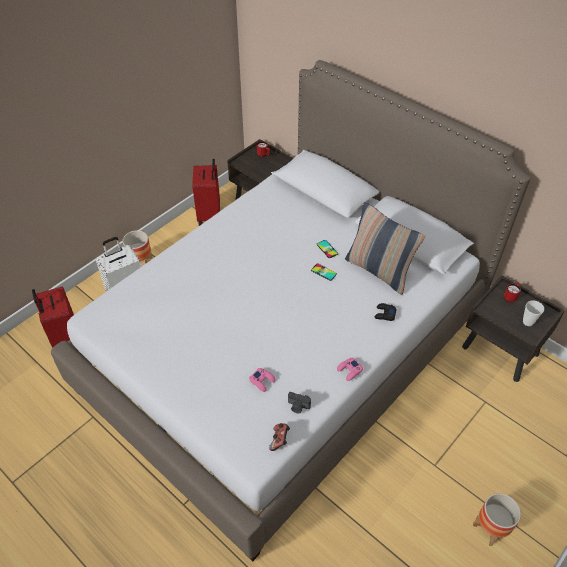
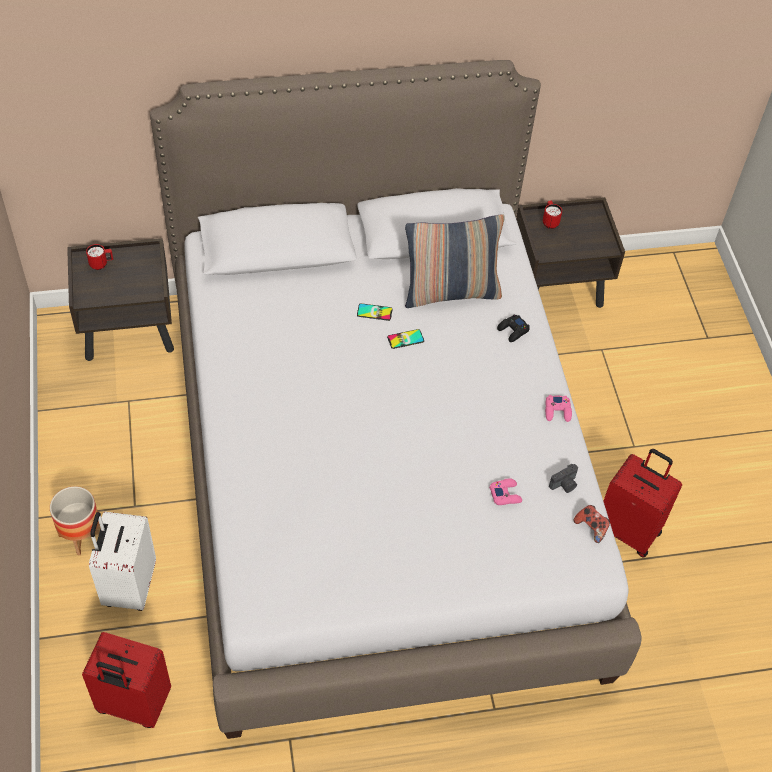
camera: 55 degrees left, 5 degrees up
(210, 215) = (78, 402): red suitcase -> red suitcase (629, 530)
(490, 528) = (730, 455): planter -> none
(528, 322) = (590, 234): cup -> none

